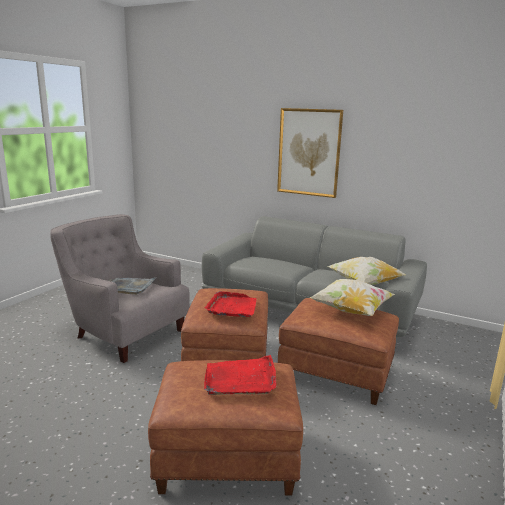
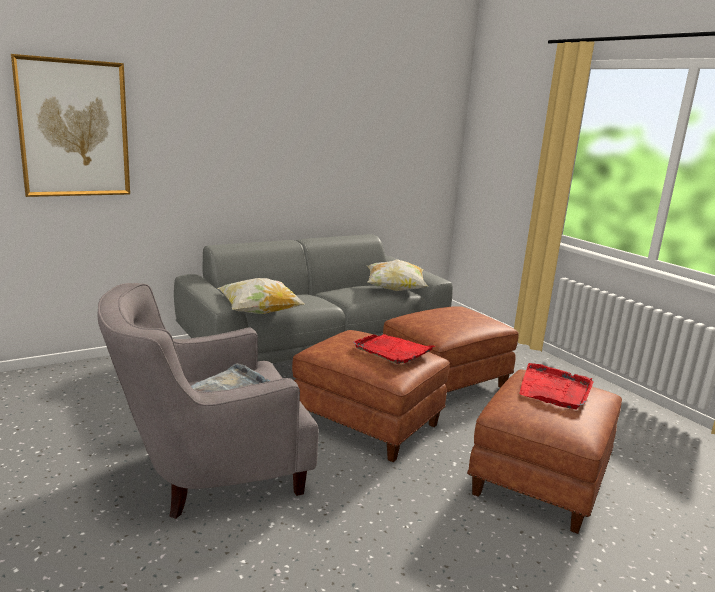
camera: 60 degrees left, 0 degrees up
(309, 152) = (259, 149): picture -> picture (74, 129)
(351, 311) = (451, 313): pillow -> pillow (259, 312)

